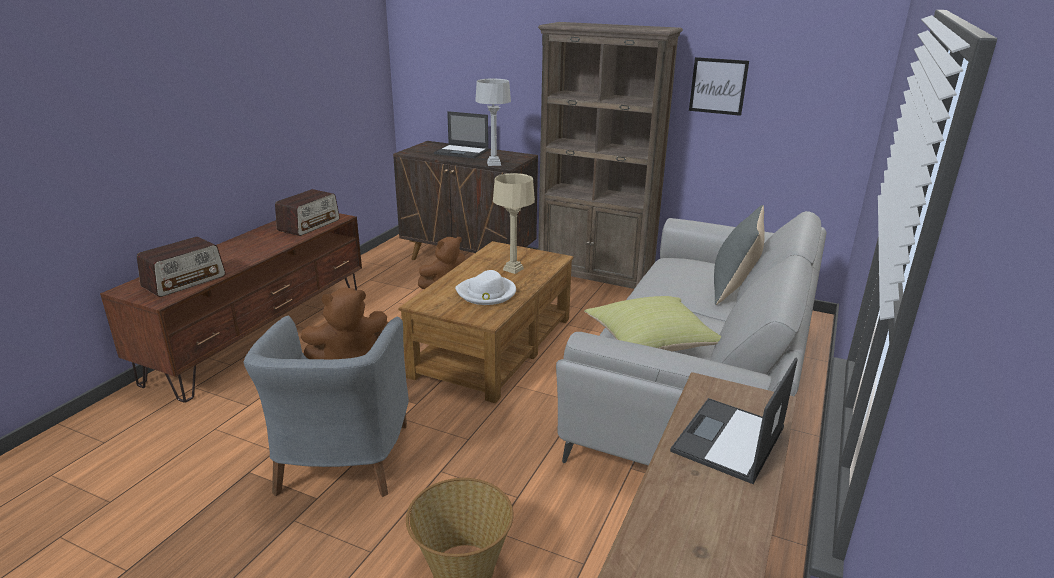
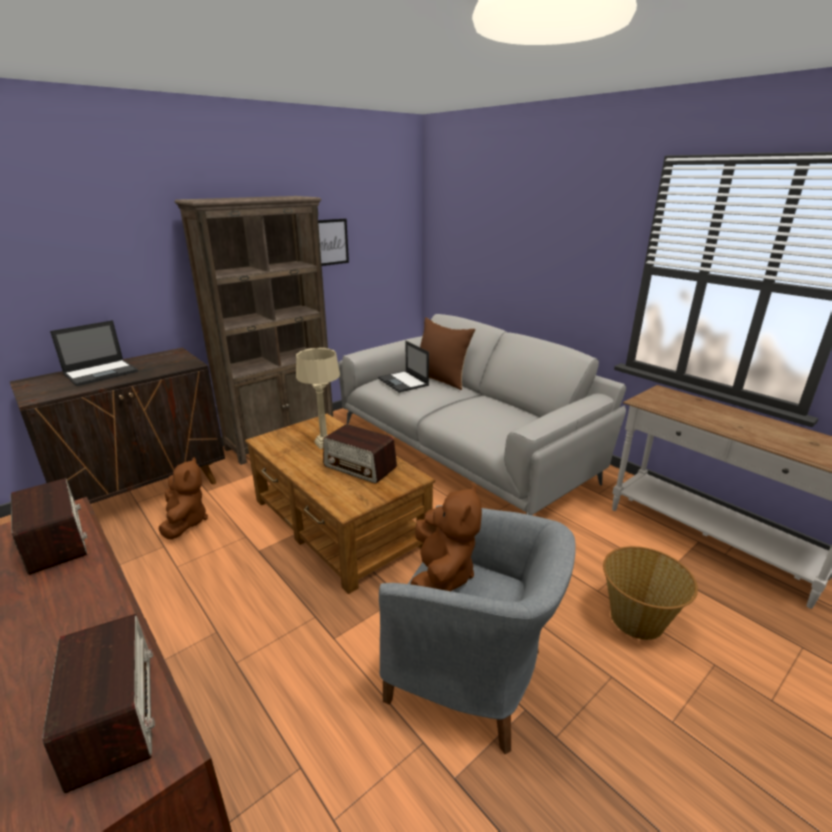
camera: 65 degrees left, 0 degrees up
(486, 293) = (360, 467): white hat -> radio
(493, 164) = (175, 367): grey table lamp -> none
(650, 345) = (504, 424): yellow pillow -> none
(728, 440) = (706, 411): laptop -> laptop (403, 382)
(733, 288) = (441, 378): grey pillow -> brown pillow

